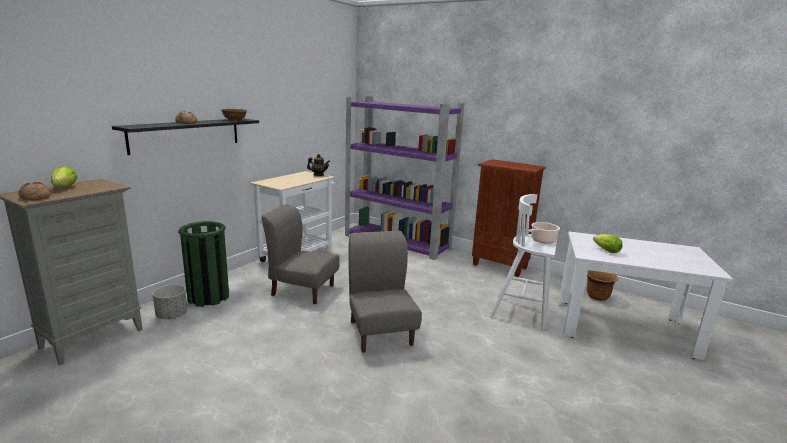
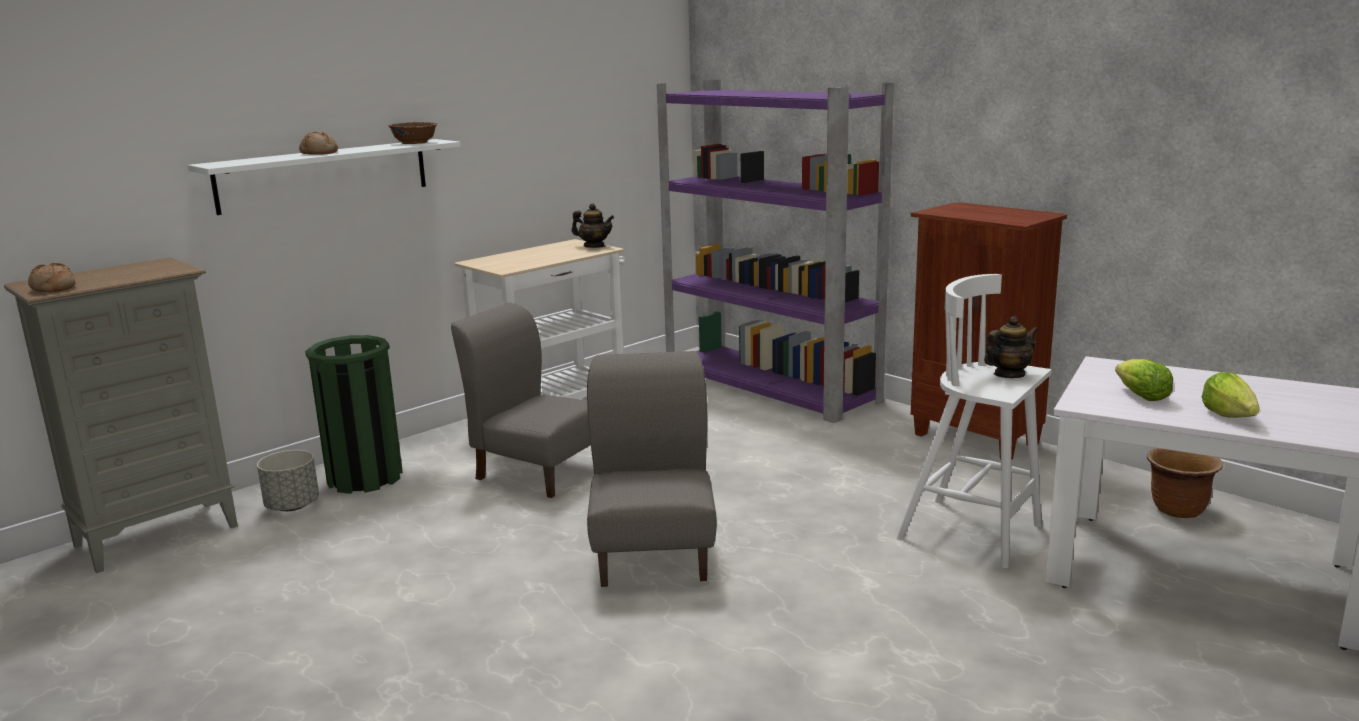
camera: 15 degrees right, 0 degrees up
(64, 187) = (105, 273): lettuce -> lettuce (1228, 416)
(186, 135) = (324, 175): black shelf -> white shelf
(542, 240) = (1008, 375): cooking pot -> teapot

